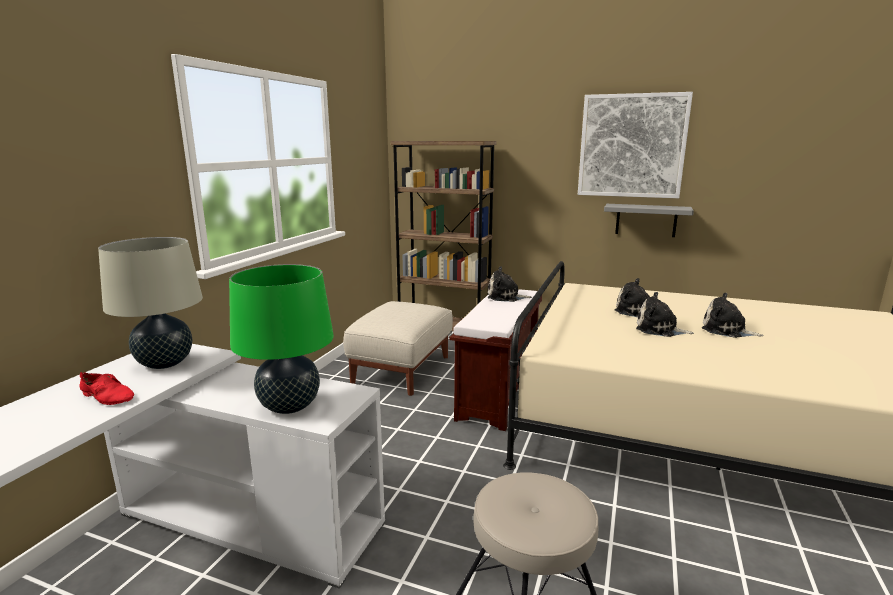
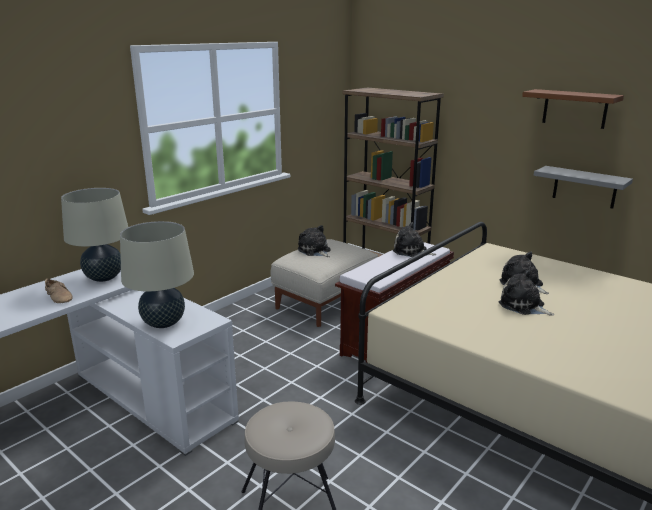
camera: 20 degrees right, 5 degrees up
(108, 396) = (59, 296): red shoe -> beige shoe
(289, 406) = (163, 323): green table lamp -> beige table lamp
(631, 146) = (574, 108): picture -> brown shelf
(726, 330) = (592, 317): plush toy -> plush toy (315, 251)

